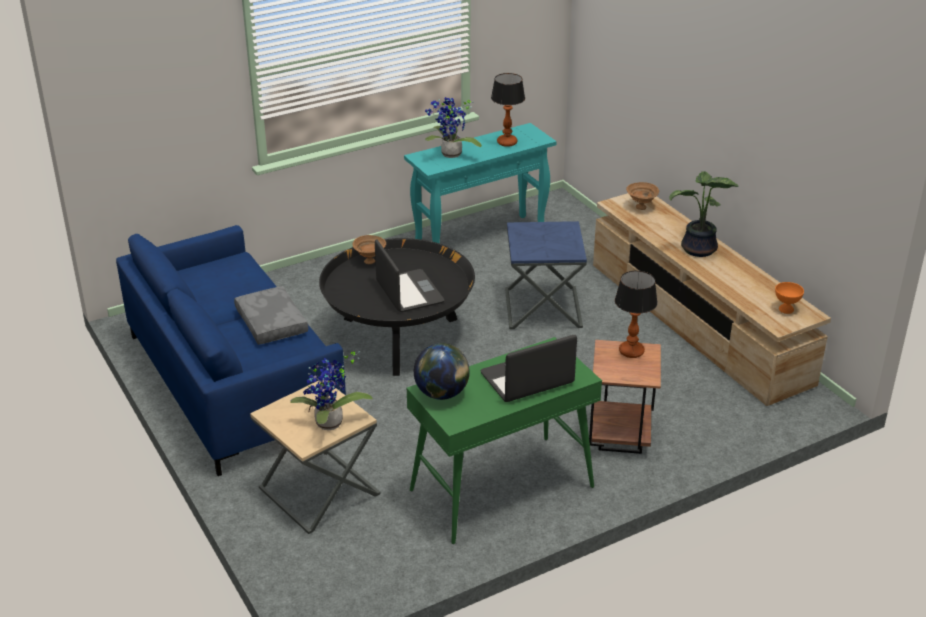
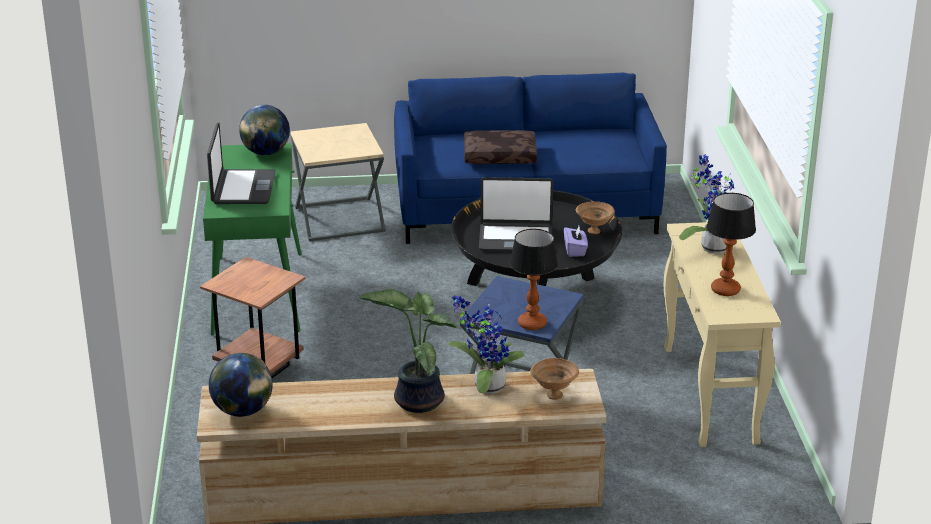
camera: 115 degrees right, 5 degrees down
(270, 323) = (500, 156): grey pillow -> brown pillow
(330, 425) = (317, 145): potted plant -> potted plant (485, 387)
(409, 262) = (575, 250): none -> purple tissue box
(481, 239) = (710, 395): turquoise console table -> beige console table
(631, 352) = (264, 287): table lamp -> table lamp (531, 324)
(786, 309) = (243, 411): orange bowl -> globe

